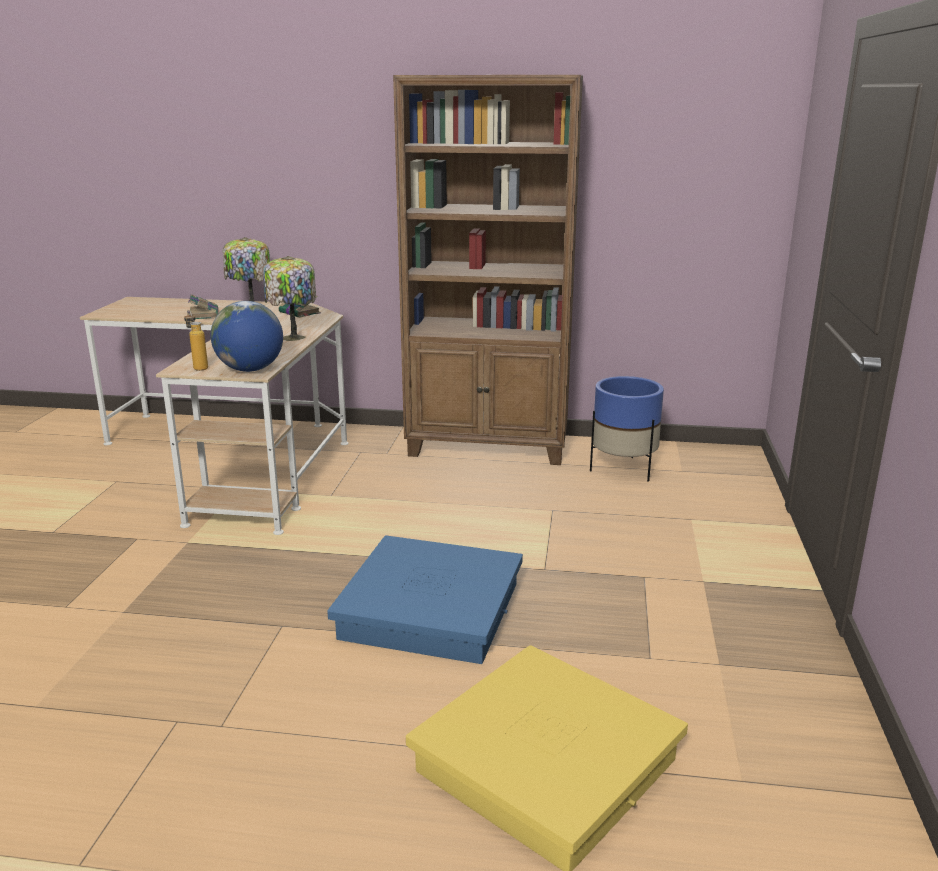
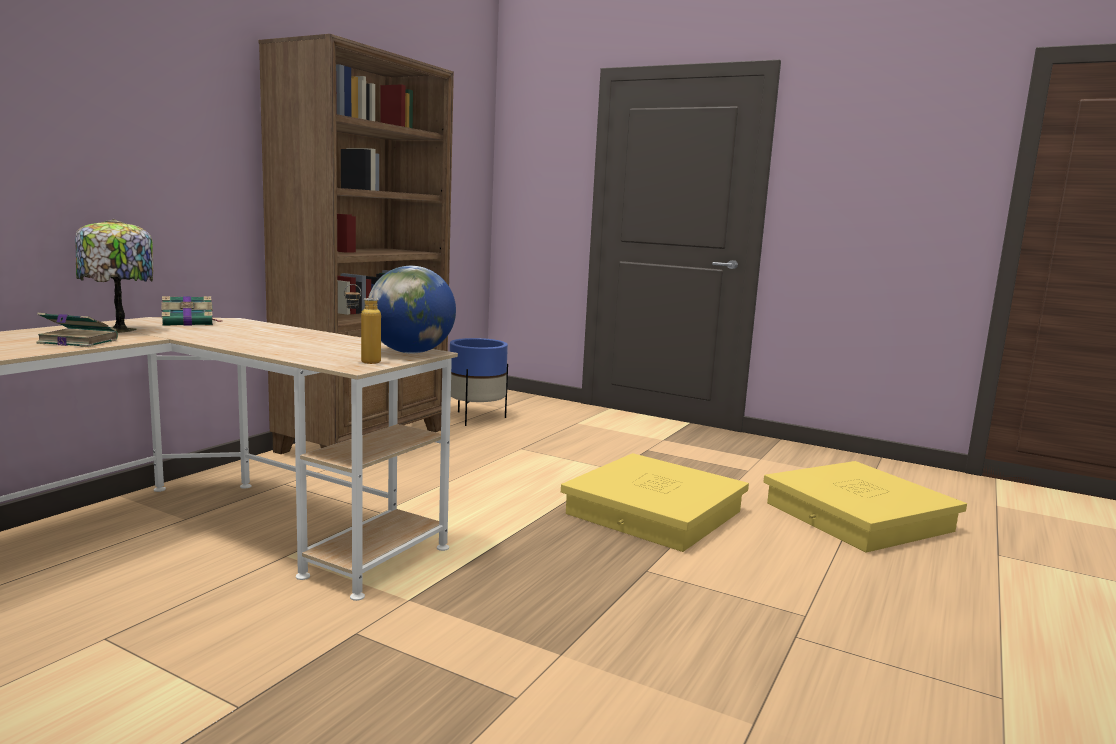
camera: 70 degrees left, 10 degrees down
(292, 338) = (305, 334): table lamp -> none
(431, 609) = (653, 512): blue storage box -> yellow storage box

